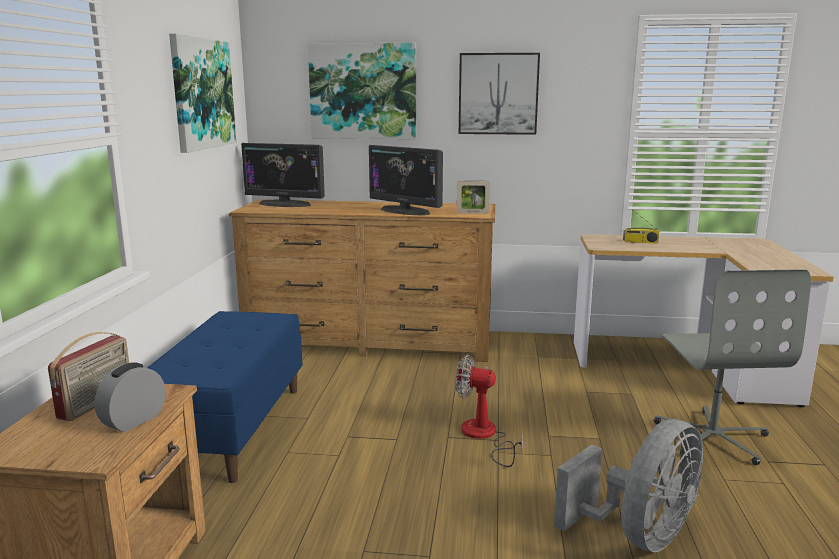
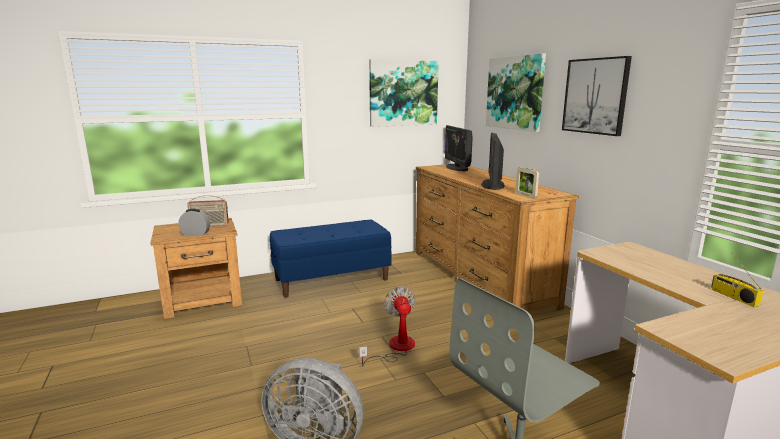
camera: 60 degrees right, 0 degrees up
(640, 242) = (655, 264): radio -> radio (733, 297)

